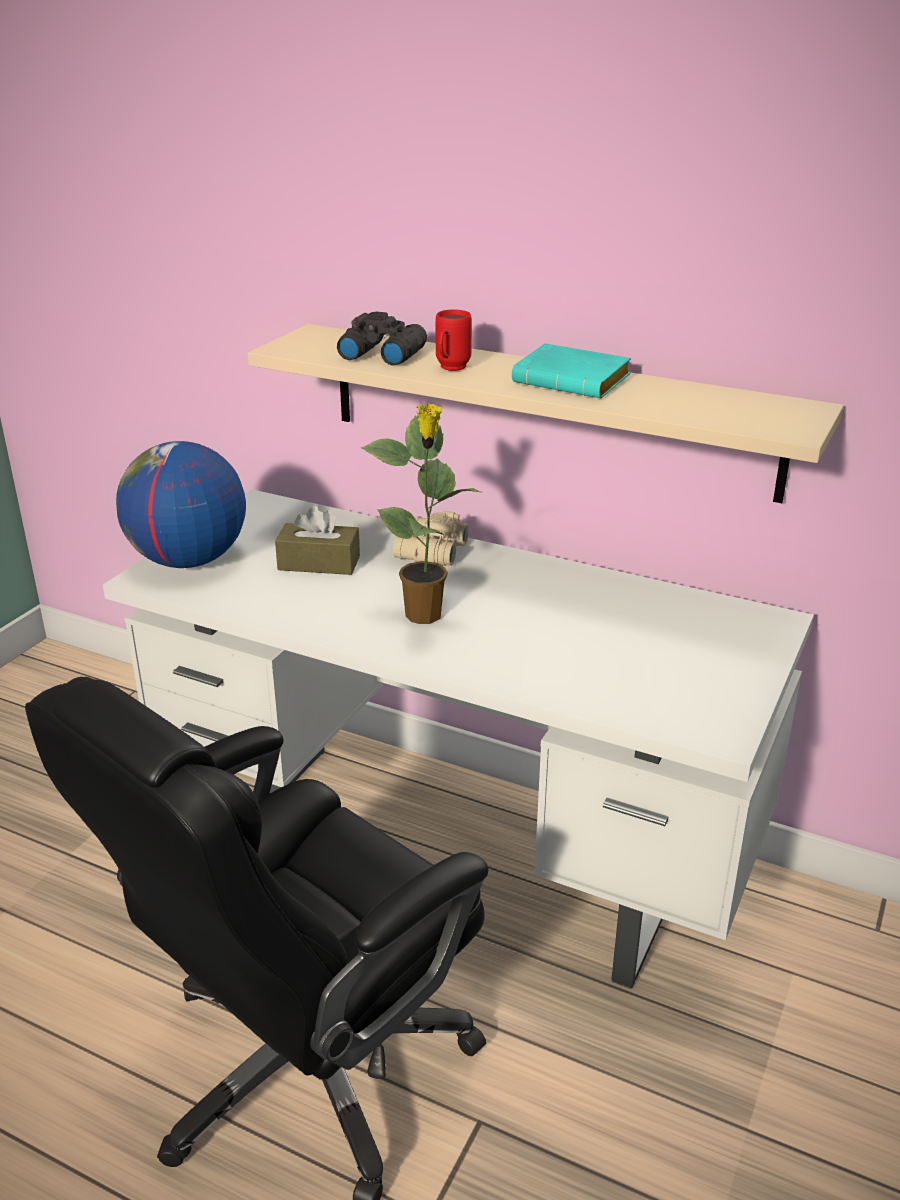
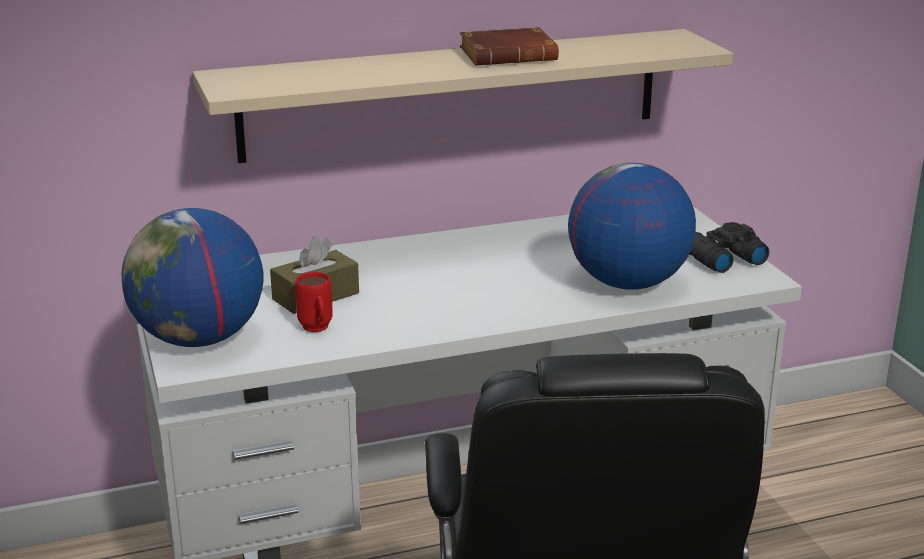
camera: 45 degrees left, 5 degrees down
(382, 354) = (325, 74): black binoculars -> black binoculars (721, 258)
(425, 616) = (469, 294): potted plant -> none
(429, 552) = (383, 256): beige binoculars -> none
(450, 369) = (406, 70): red mug -> red mug (317, 330)
(575, 381) = (510, 56): turquoise book -> brown book
(576, 672) = (627, 283): none -> globe

